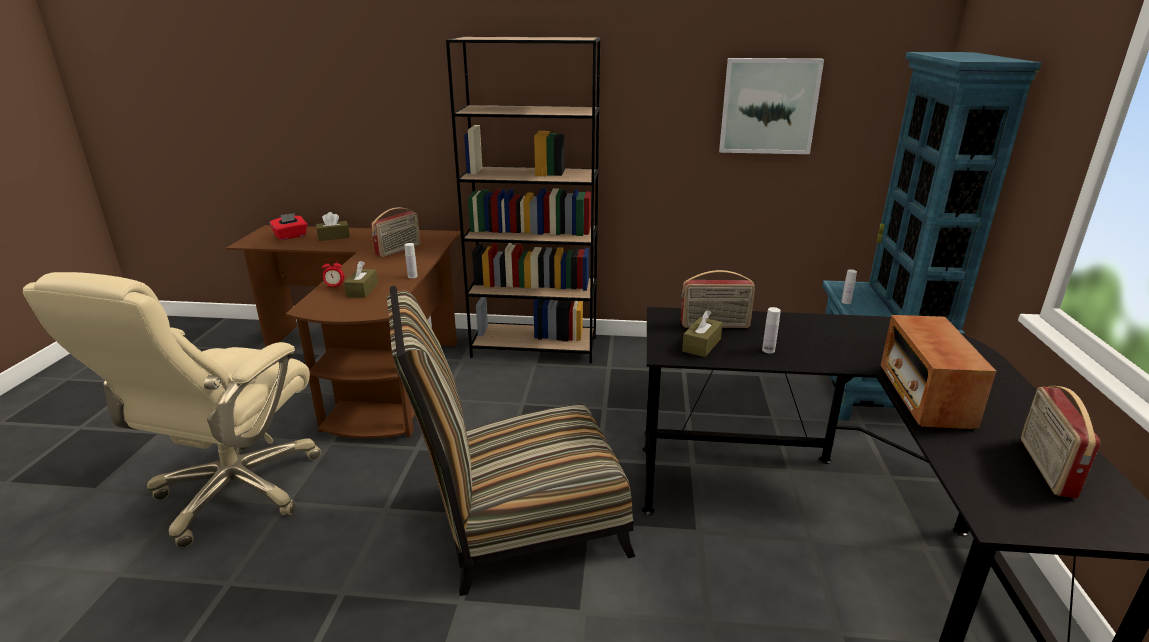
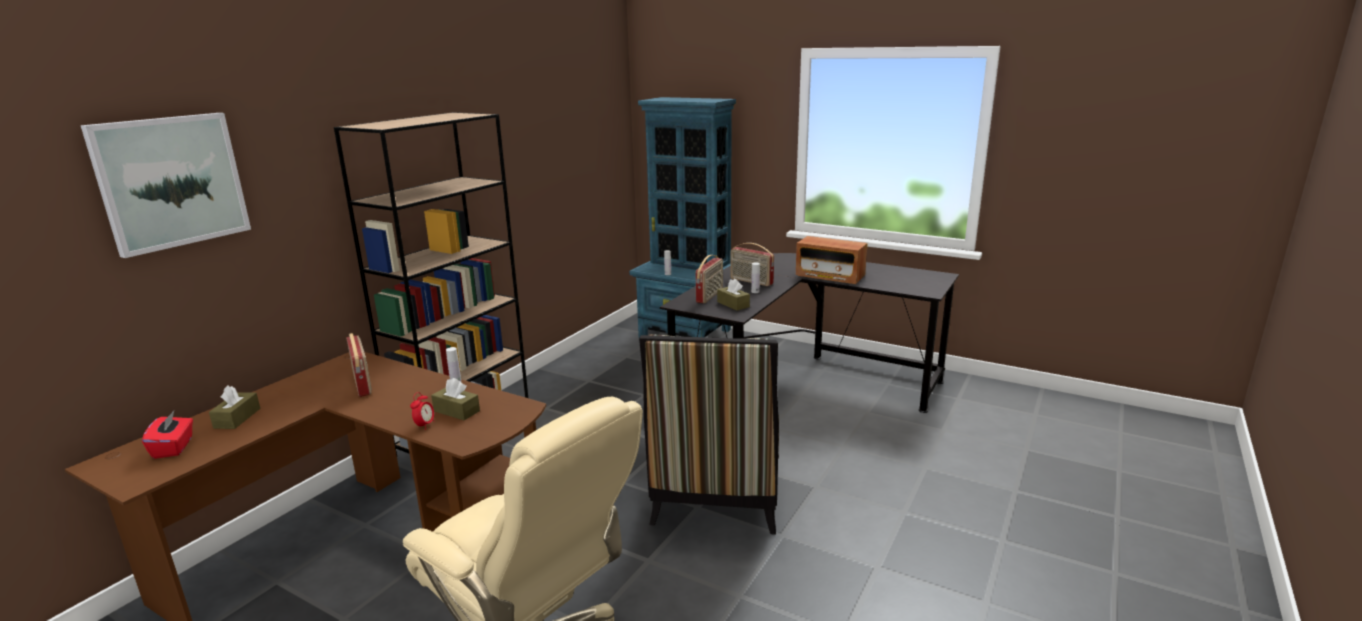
camera: 65 degrees left, 5 degrees down
(769, 106) = (558, 152): picture -> picture (171, 182)
(1045, 467) = (897, 275): radio -> radio (751, 281)

